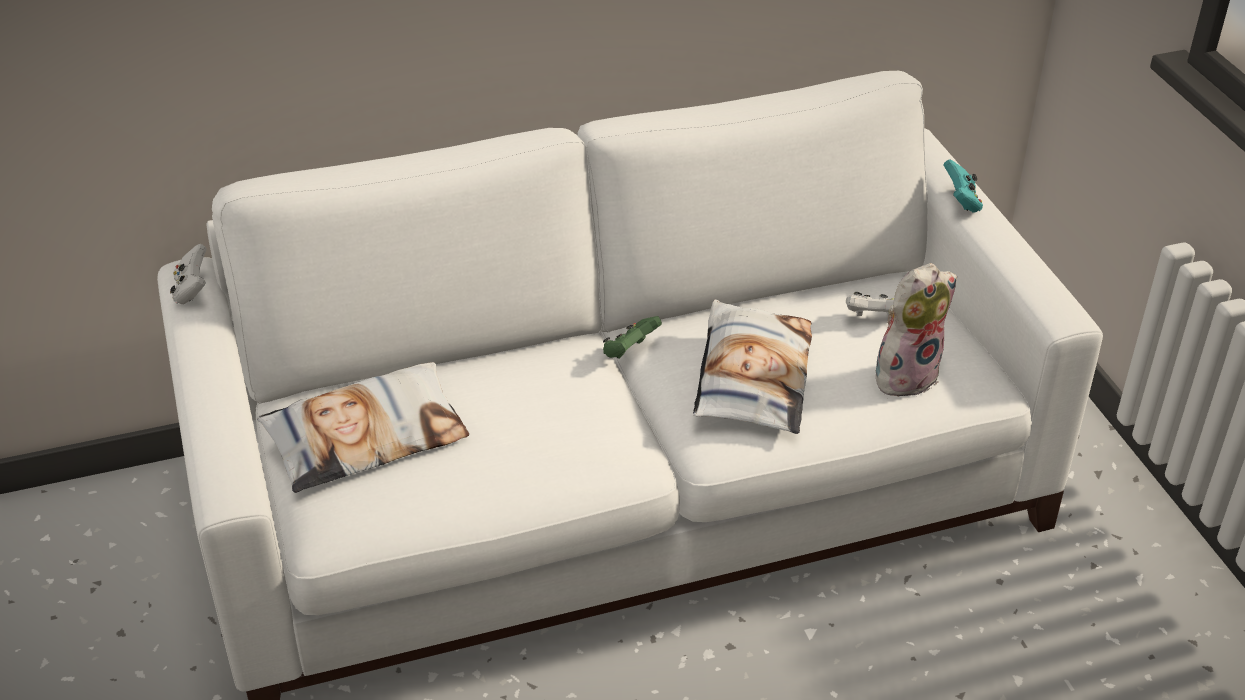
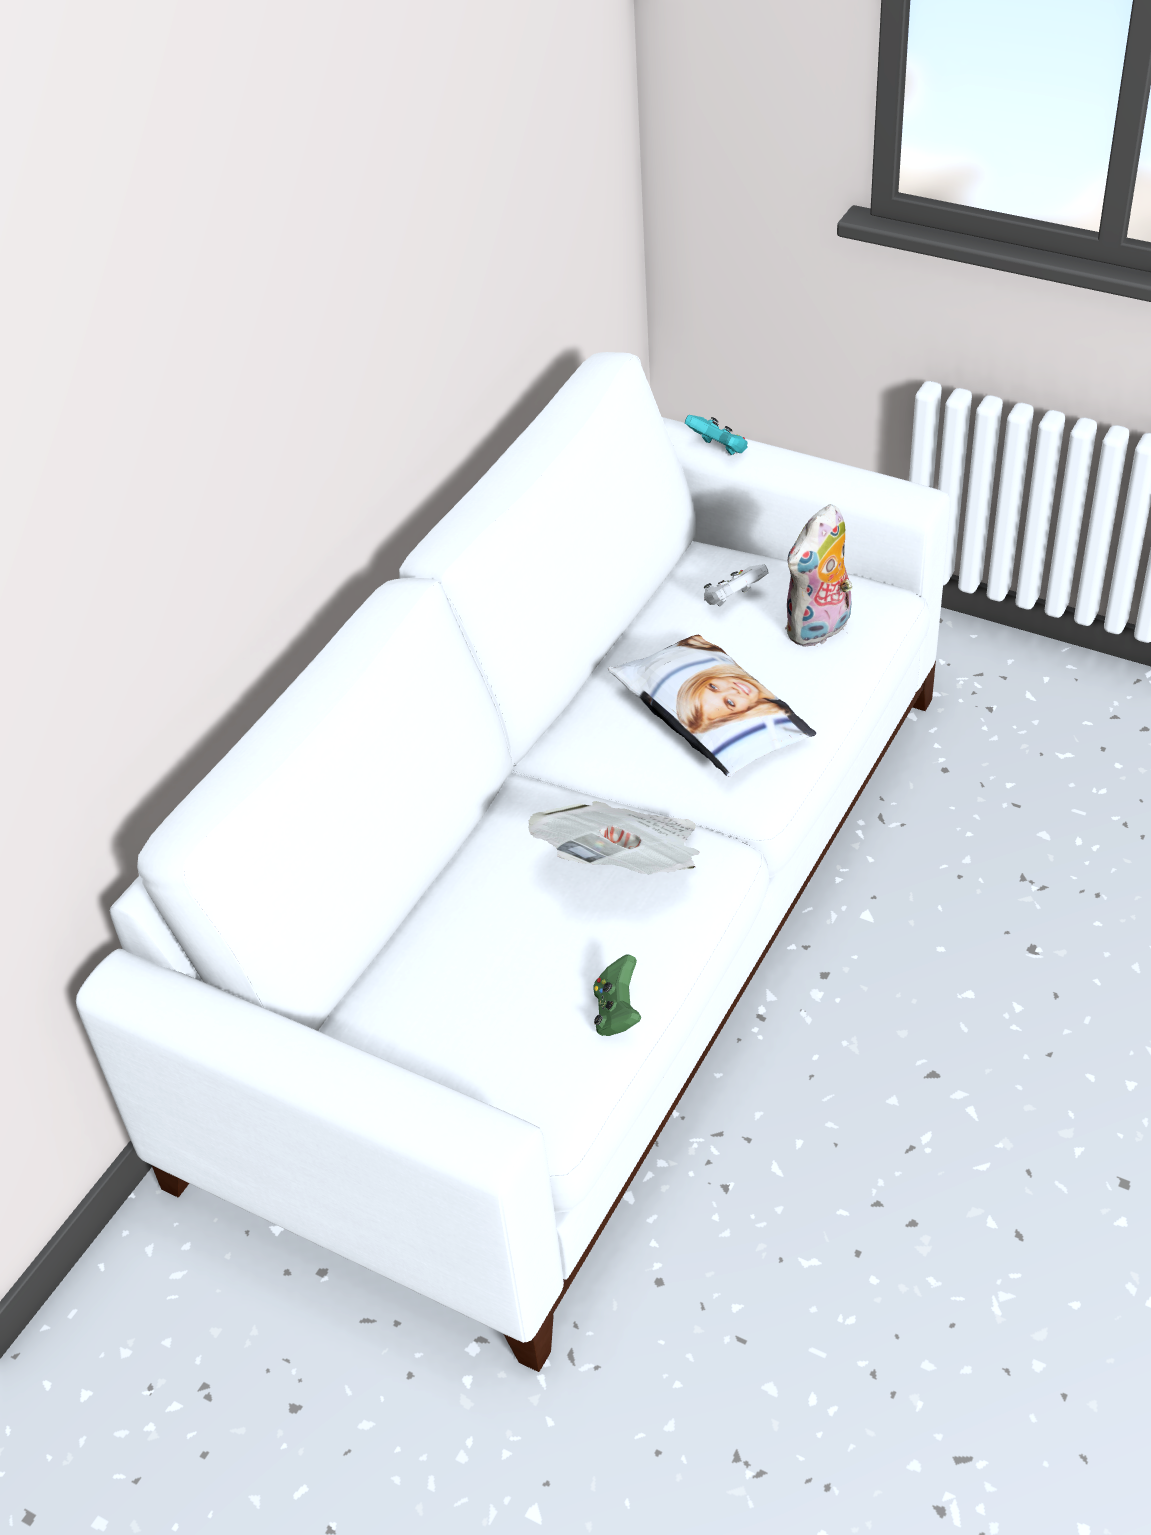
camera: 40 degrees left, 5 degrees up
(192, 290) = (156, 991): white game controller -> none
(366, 437) = (463, 1007): pillow -> none
(567, 428) = (624, 867): none -> newspaper
(630, 351) = (572, 766): green game controller -> green game controller (617, 1012)
(906, 374) = (819, 630): plush toy -> plush toy turned 150 degrees counterclockwise

